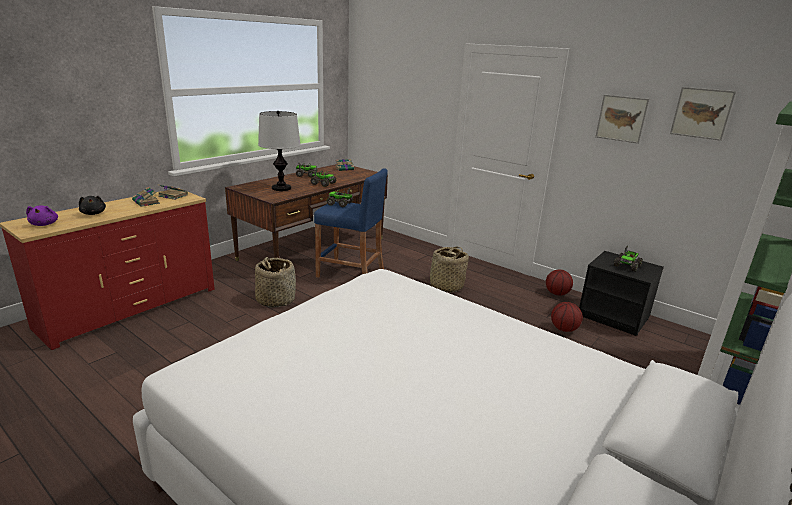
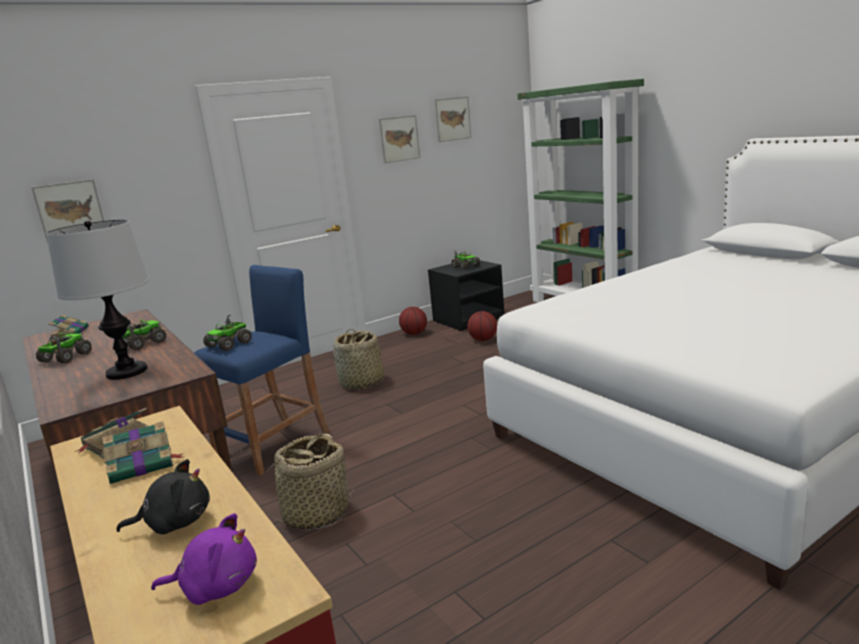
camera: 70 degrees left, 5 degrees down
(387, 107) = (70, 210): none -> picture

